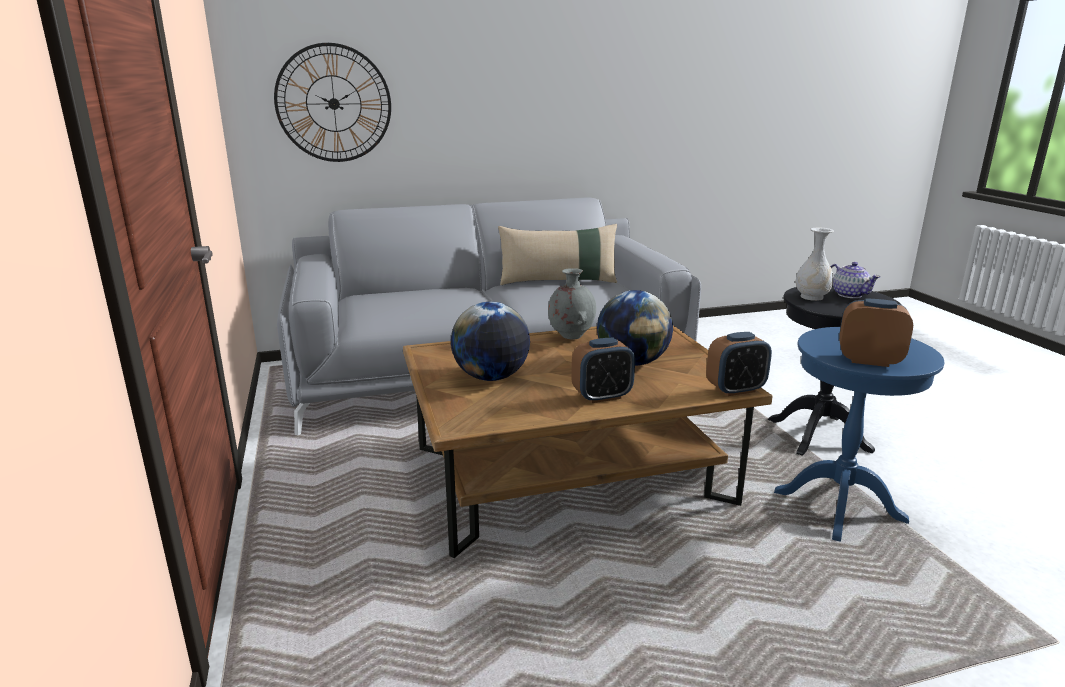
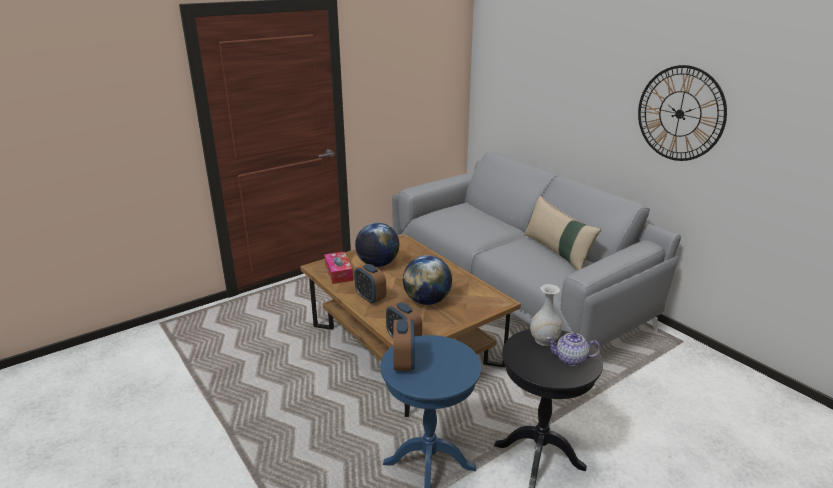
camera: 70 degrees right, 5 degrees up
(334, 103) = (514, 86): wall clock -> wall clock (680, 114)
(496, 410) = (338, 273): none -> tissue box
(571, 336) = (454, 275): grey vase -> none
(849, 294) = (571, 359): teapot -> teapot turned 60 degrees clockwise

